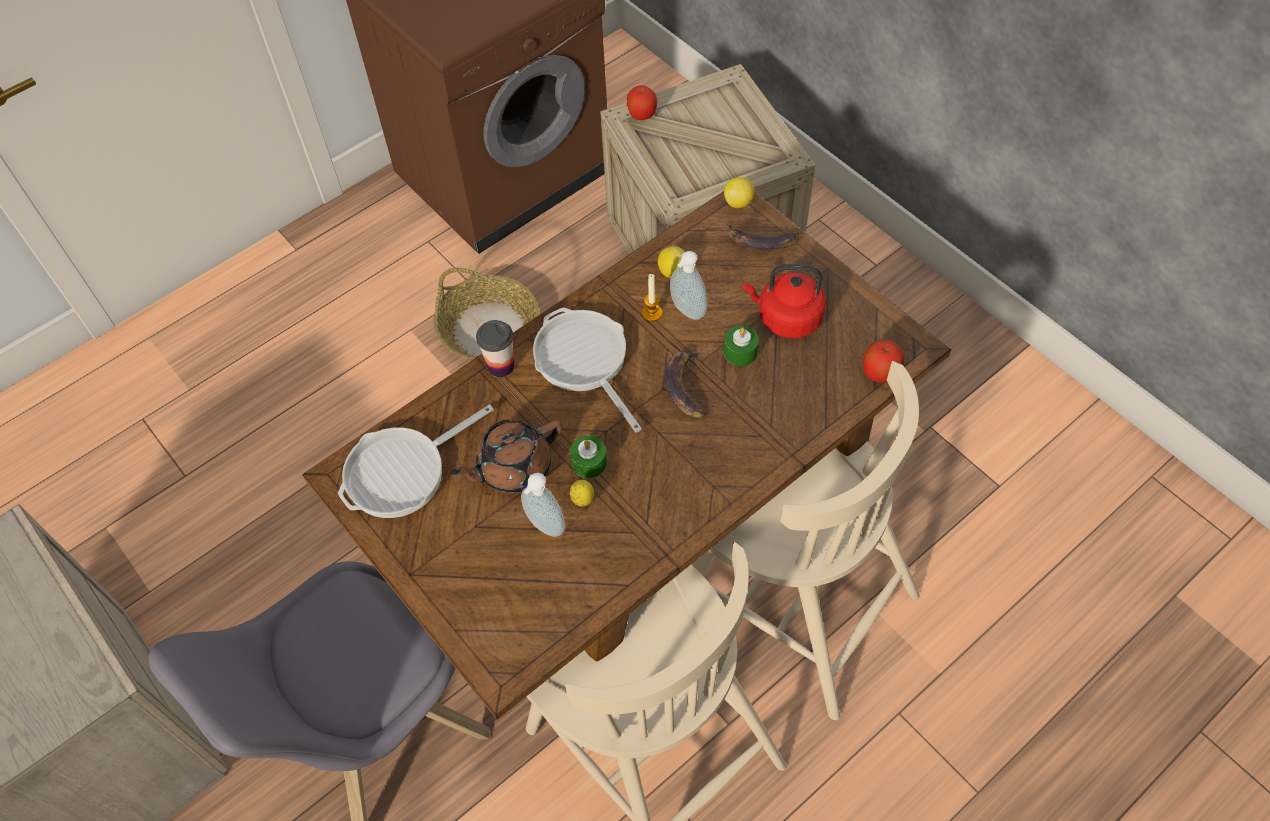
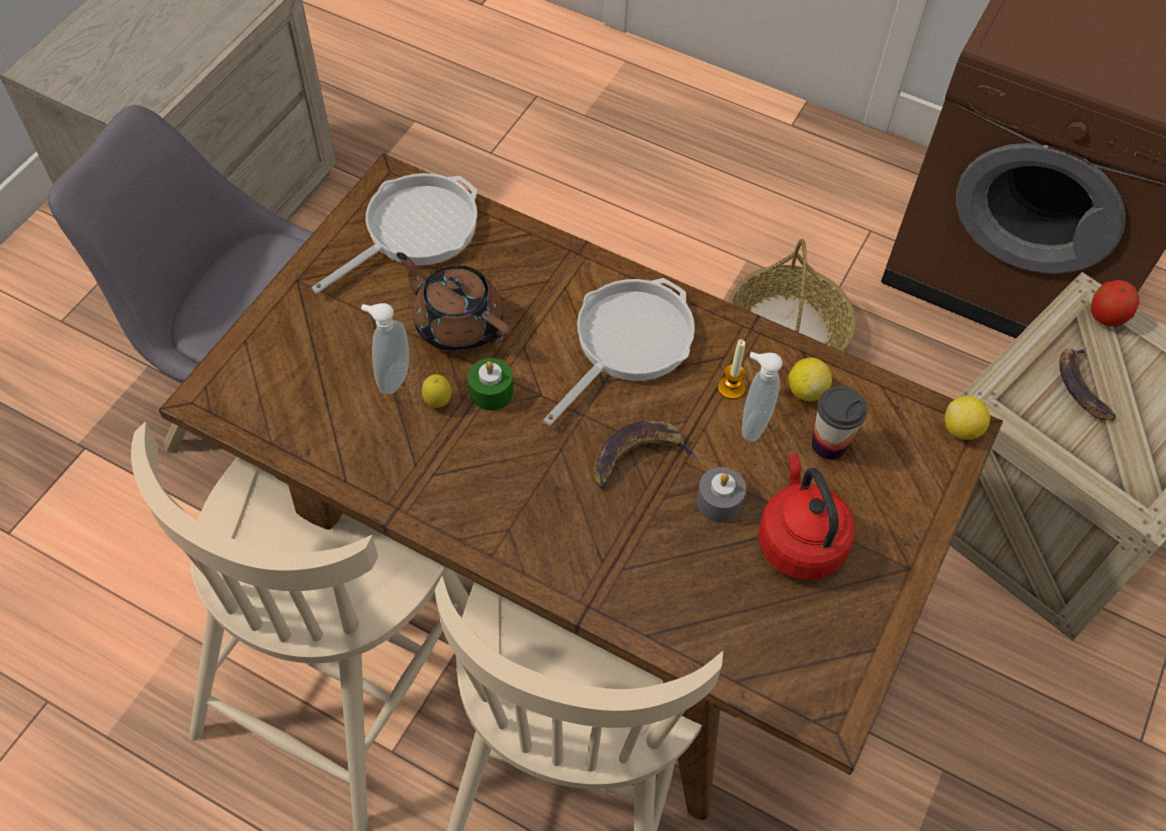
camera: 65 degrees right, 0 degrees up
(402, 472) = (414, 230): frying pan -> frying pan turned 105 degrees clockwise
(501, 366) = (585, 266): cup -> cup (829, 444)
(740, 352) = (719, 502): green candle -> grey candle
(760, 242) = (909, 474): banana -> banana (1080, 387)
(879, 373) = (765, 681): apple -> none

